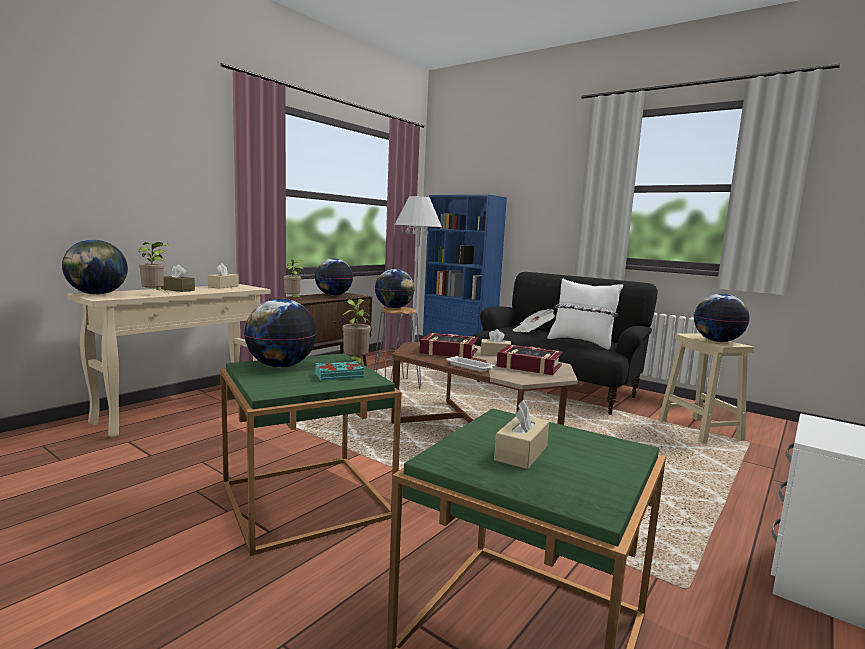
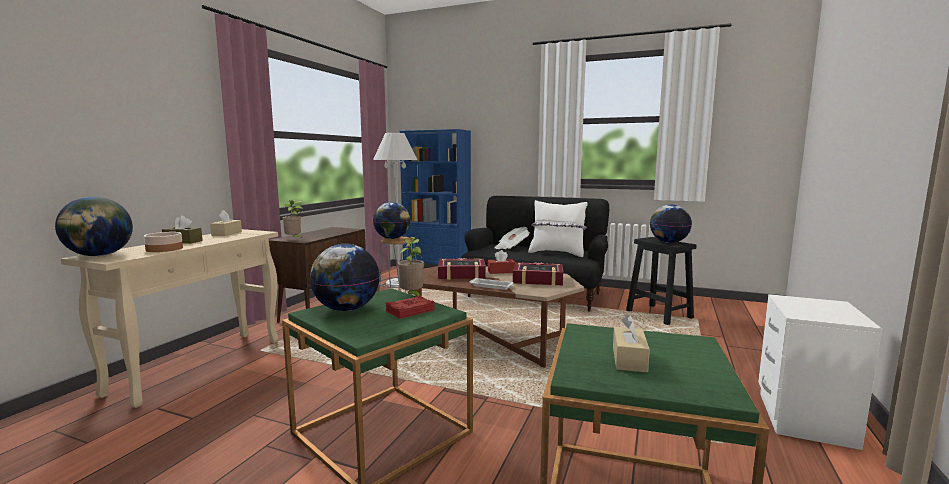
camera: 15 degrees left, 0 degrees up
(155, 294) = (165, 249): potted plant -> bowl
(333, 295) = (328, 231): globe -> none
(338, 375) = (409, 311): turquoise book -> red book
(495, 353) = (501, 271): beige tissue box -> red tissue box
(700, 431) = (660, 315): beige stool -> black stool

